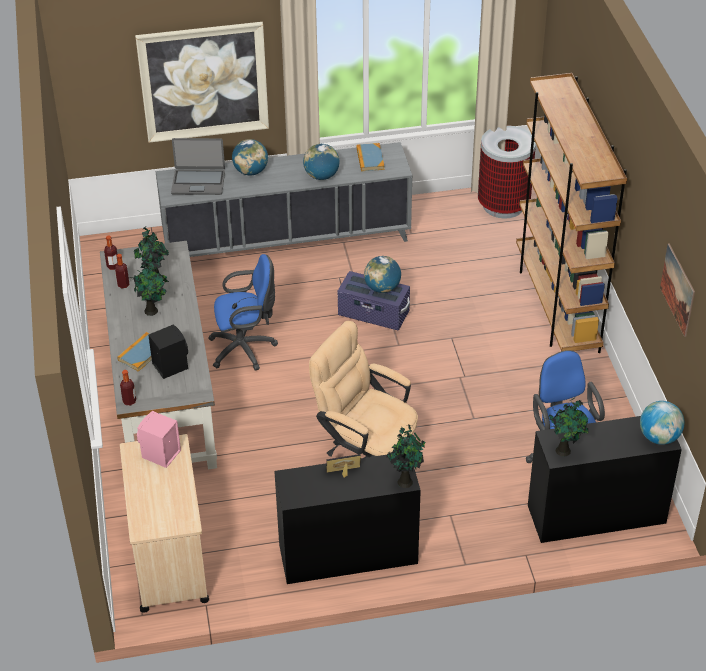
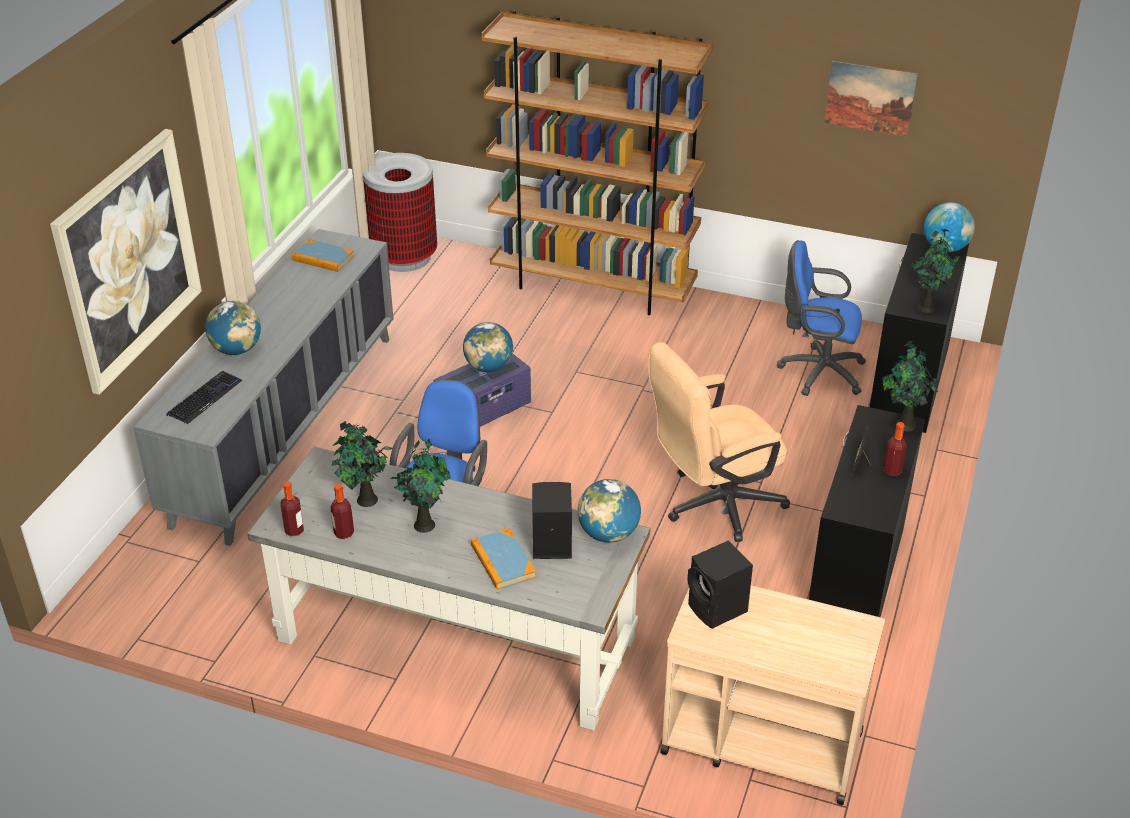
camera: 60 degrees left, 5 degrees down
(129, 401) = (589, 605): bottle -> bottle (892, 470)
(160, 455) = (718, 609): pink speaker -> black speaker
(198, 182) = (205, 398): laptop -> keyboard
(321, 176) = (312, 301): globe -> globe (608, 534)

